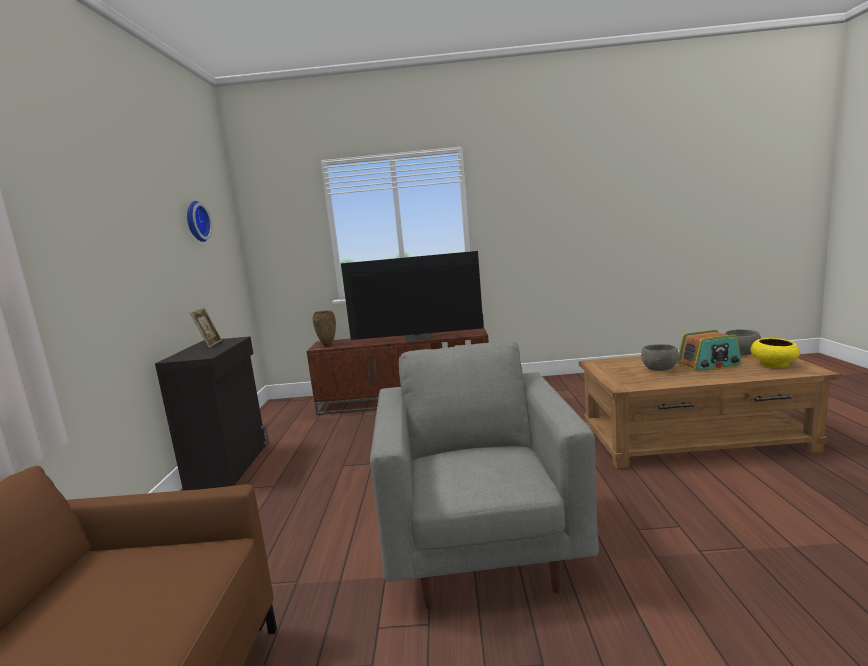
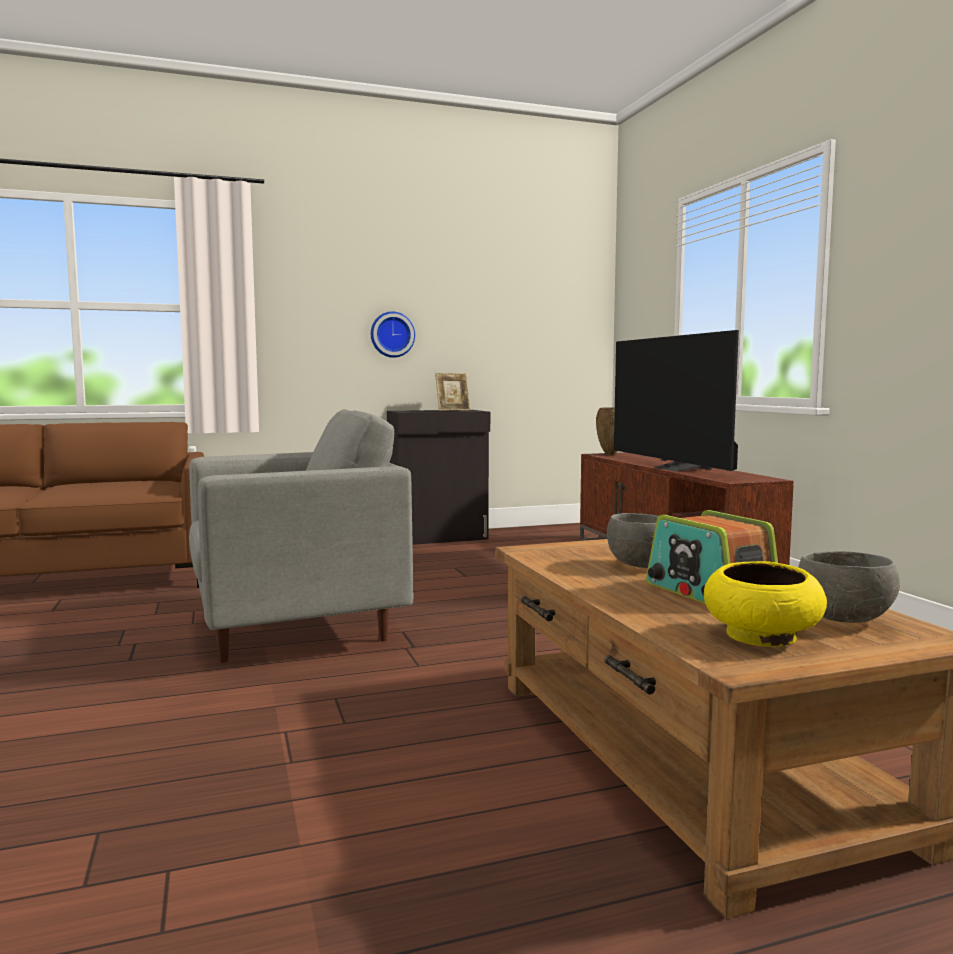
camera: 70 degrees right, 5 degrees down
(195, 221) = (511, 286): wall clock -> wall clock (392, 334)

